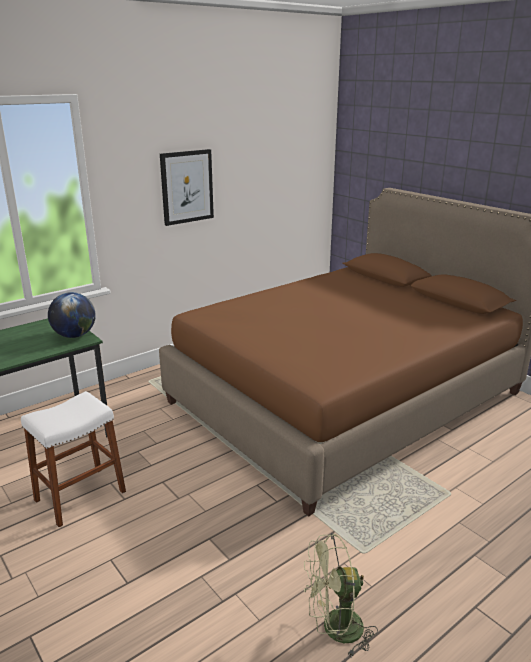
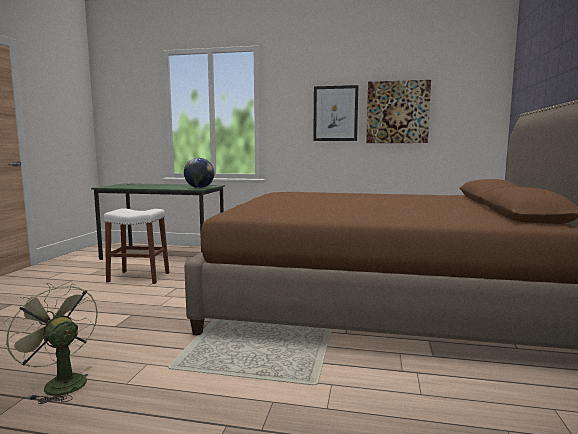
camera: 50 degrees right, 15 degrees down
(248, 178) = (397, 112): none -> picture

